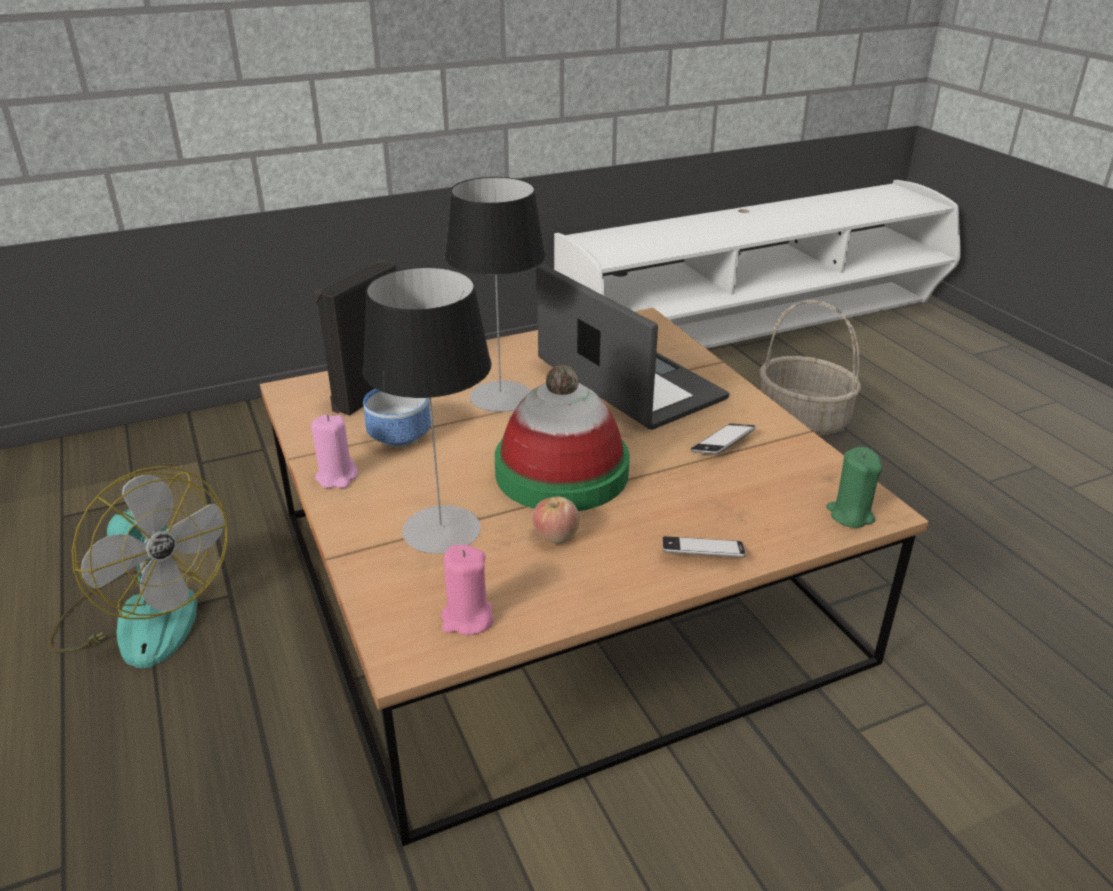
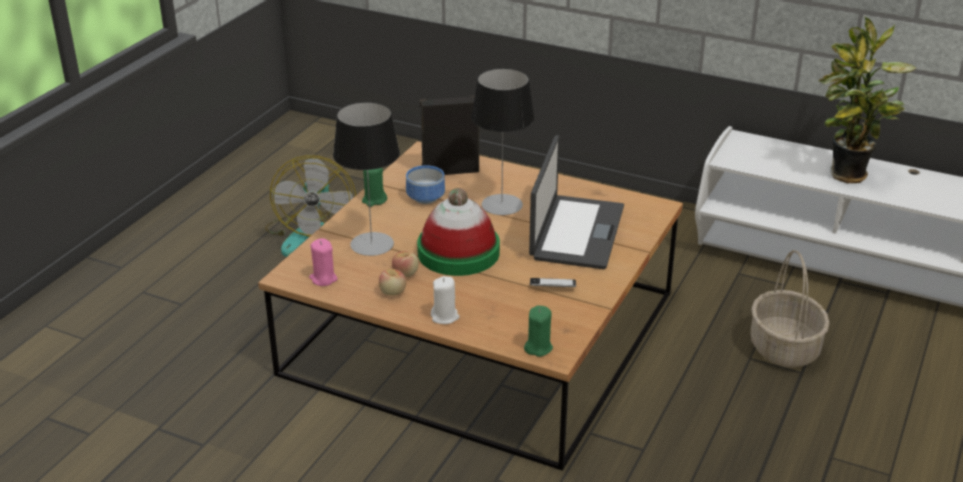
camera: 50 degrees right, 0 degrees up
(337, 477) = (374, 200): pink candle -> green candle
(589, 569) = (393, 292): none -> apple
(702, 553) = (445, 317): phone -> white candle
(715, 232) = (847, 177): none -> potted plant

